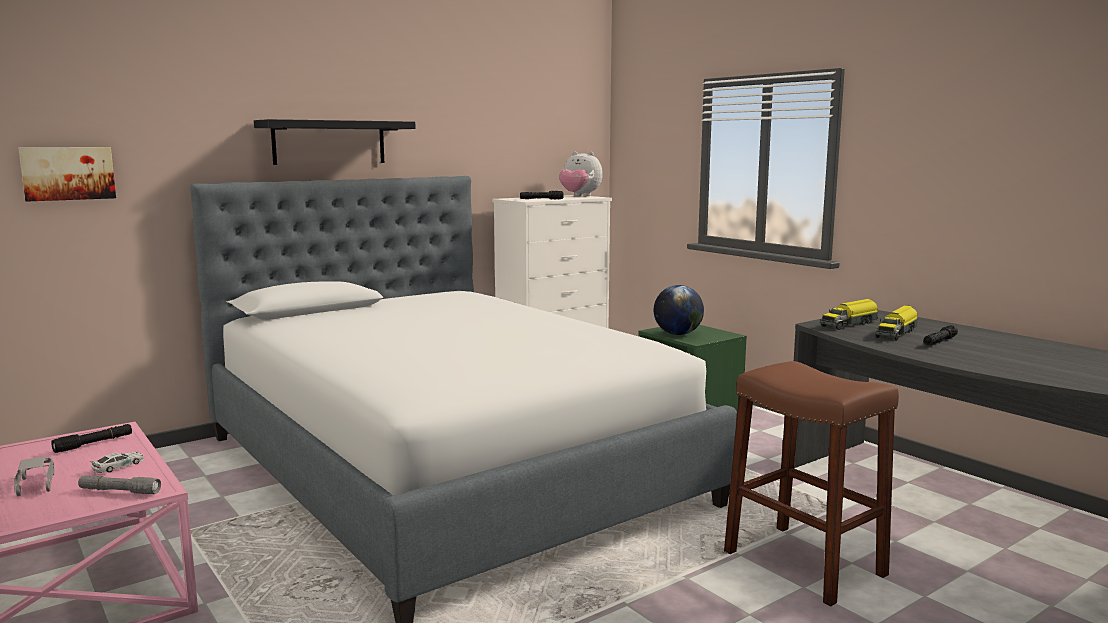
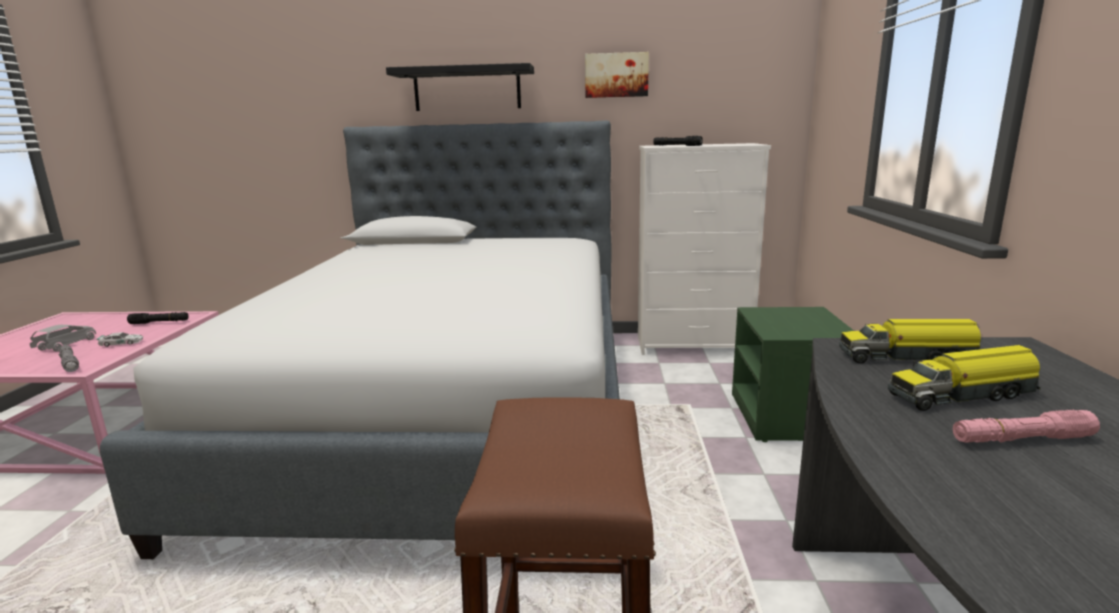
camera: 40 degrees right, 5 degrees up
(68, 173) = (265, 119): picture -> picture (616, 75)
(579, 196) = (743, 144): plush toy -> none
(677, 334) = (772, 320): globe -> none
(939, 341) = (1021, 439): black flashlight -> pink flashlight

